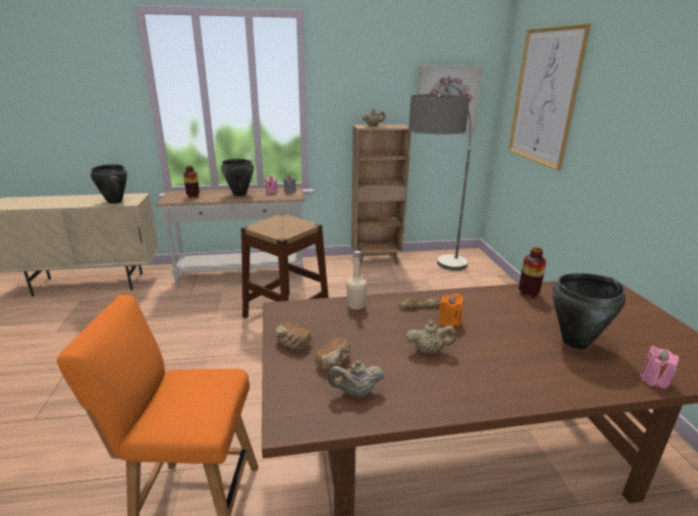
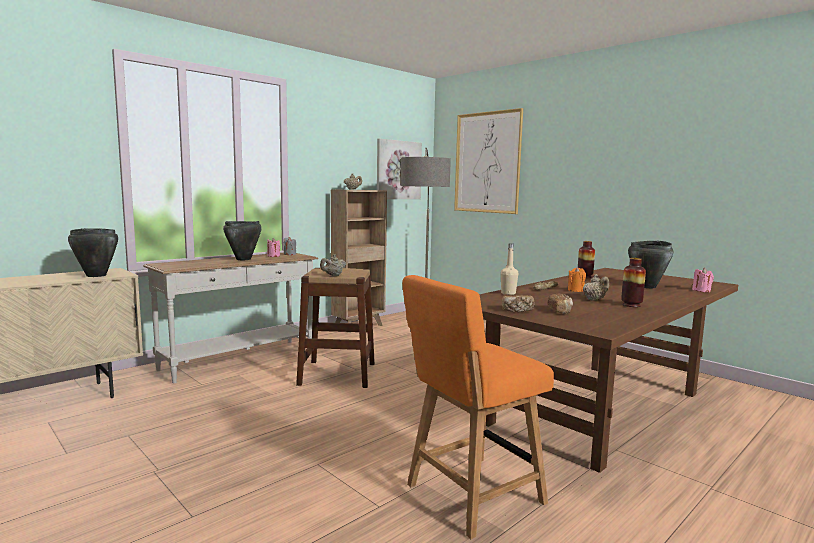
camera: 35 degrees left, 15 degrees down
(193, 196) = (193, 264): vase -> vase (631, 305)
(356, 393) = (601, 316): beige teapot -> beige teapot (333, 275)

